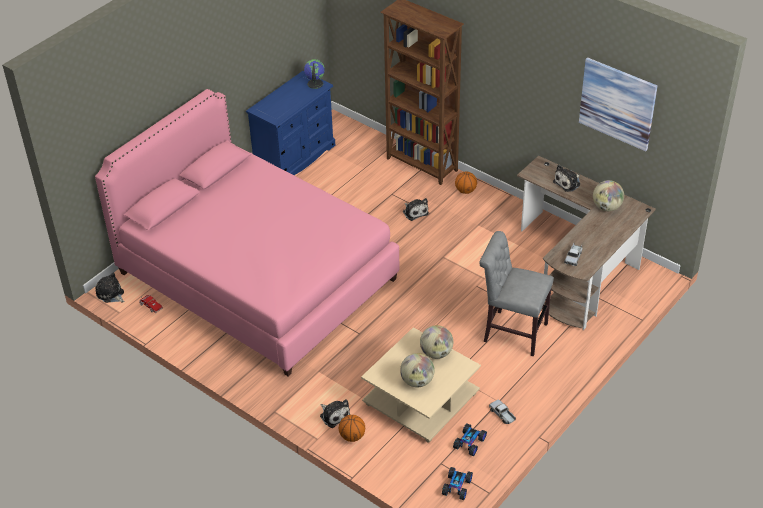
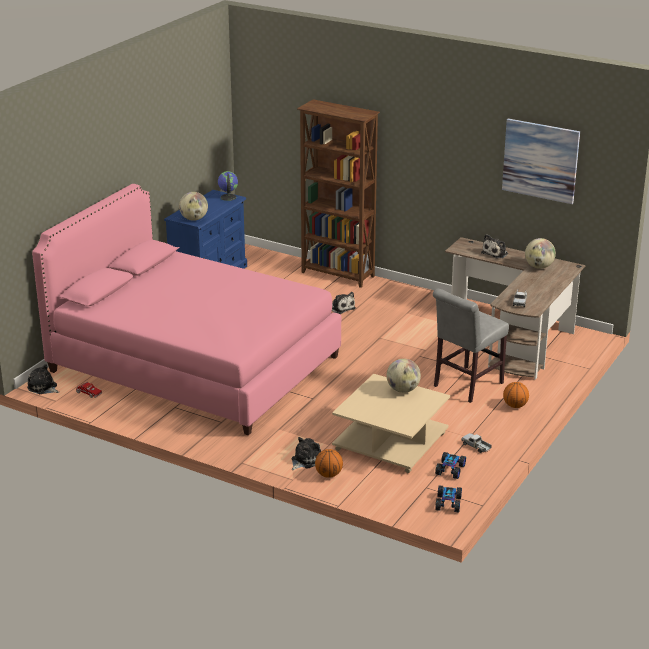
camera: 10 degrees left, 15 degrees down
(334, 415) = (305, 460): plush toy -> plush toy turned 90 degrees counterclockwise
(417, 381) = (390, 411): globe -> globe (194, 219)
(465, 191) = (387, 290): basketball -> basketball (515, 406)
(512, 332) = (465, 386): grey chair -> grey chair turned 60 degrees counterclockwise

